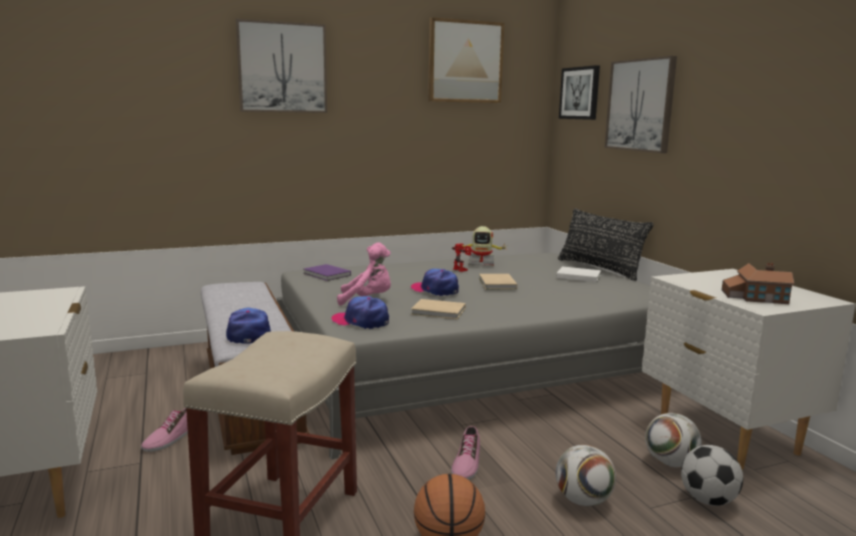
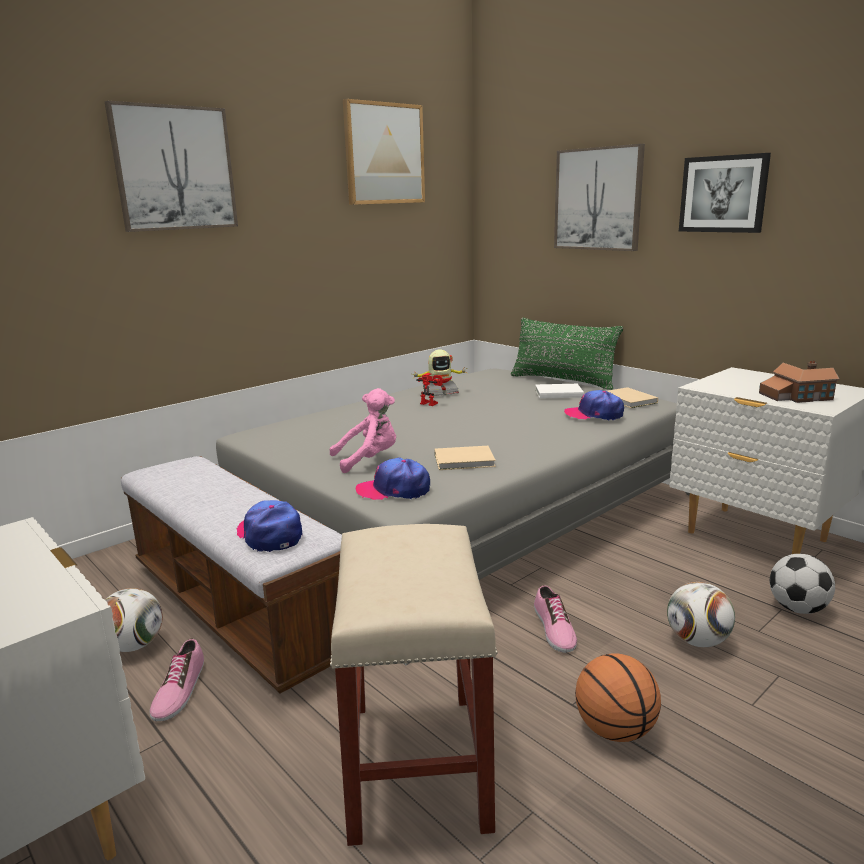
camera: 20 degrees left, 5 degrees up
(327, 275) = (281, 434): purple book -> none
(435, 290) = (432, 434): cap -> cap (594, 414)
(496, 284) = (488, 415): beige book -> beige book (629, 400)
(580, 93) = (511, 187): picture -> picture (723, 194)
(599, 269) = (563, 381): black pillow -> green pillow
(670, 463) = (735, 577): football -> football (134, 645)

